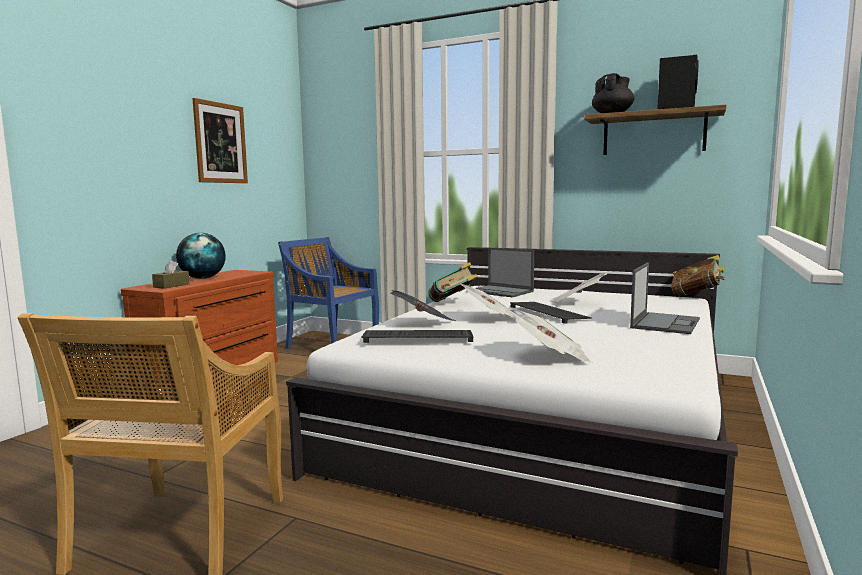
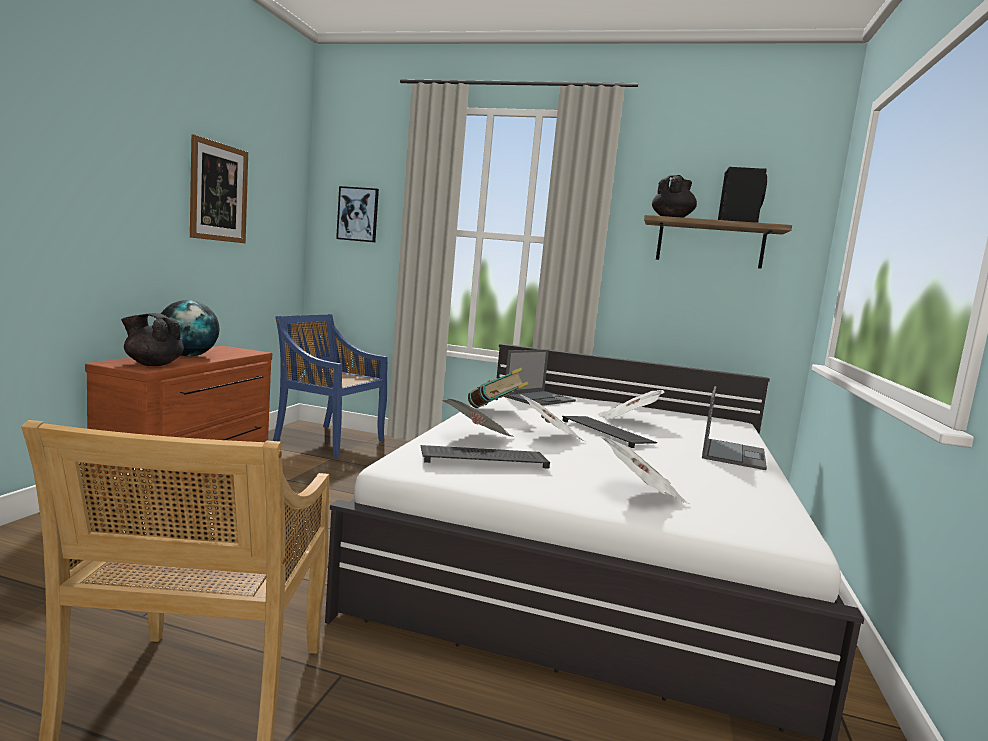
camera: 10 degrees left, 0 degrees up
(171, 285) = (153, 364): brown tissue box -> black teapot
(342, 149) = (358, 214): none -> picture
(501, 291) = (540, 399): laptop -> laptop turned 75 degrees counterclockwise
(696, 296) = (743, 420): book -> none

